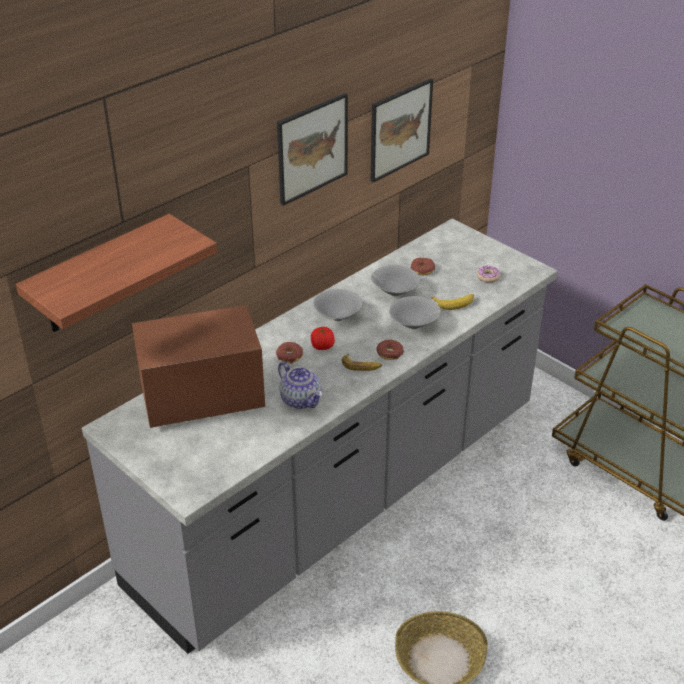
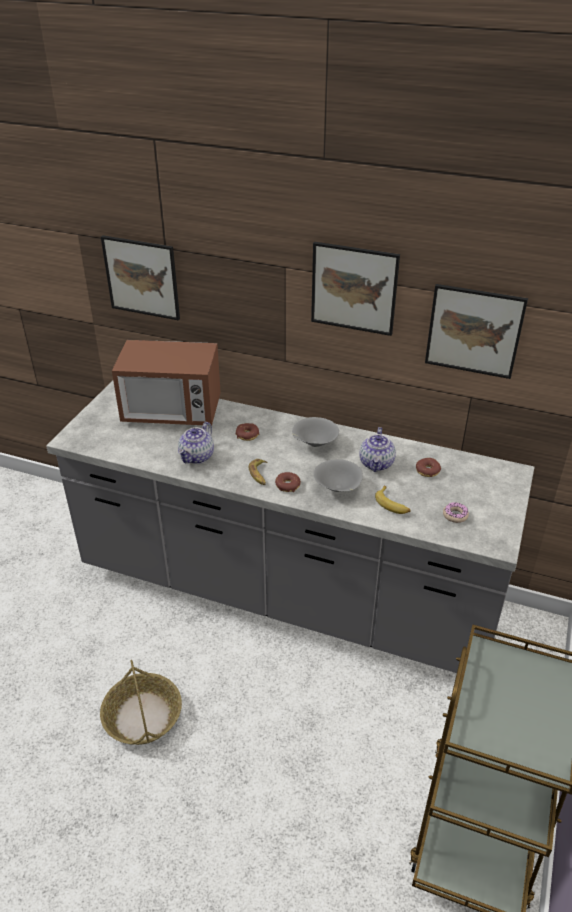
camera: 65 degrees right, 0 degrees up
(101, 276) = (142, 277): shelf -> picture
(202, 398) = (172, 412): microwave -> microwave turned 135 degrees clockwise
(322, 346) = (271, 447): tomato -> none
(394, 293) = (377, 464): grey bowl -> teapot

